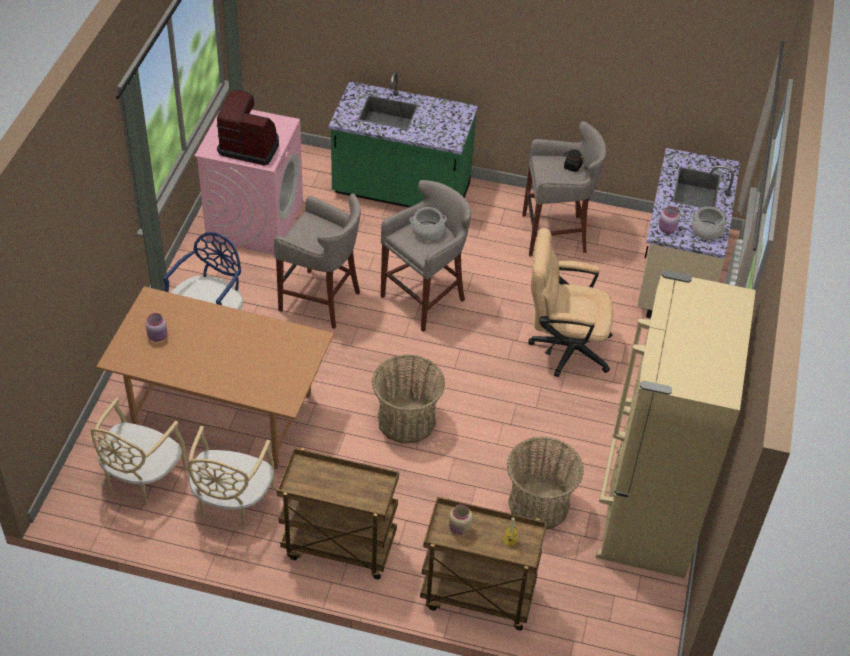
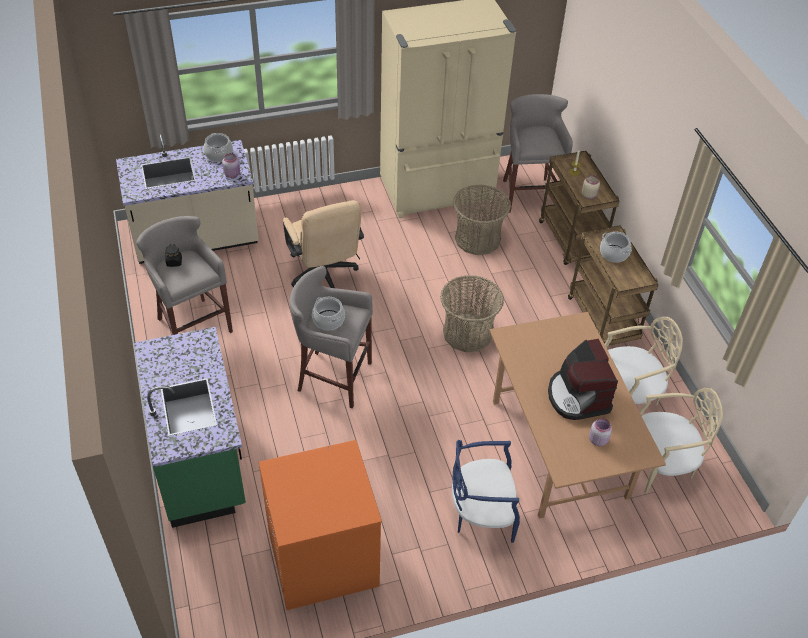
camera: 120 degrees left, 0 degrees up
(250, 146) = (332, 480): coffee machine -> coffee machine (577, 396)
(255, 221) = (322, 559): pink washing machine -> orange washing machine
(322, 301) = (388, 446): grey stool -> grey stool (528, 194)
(352, 490) = (614, 253): none -> cooking pot

